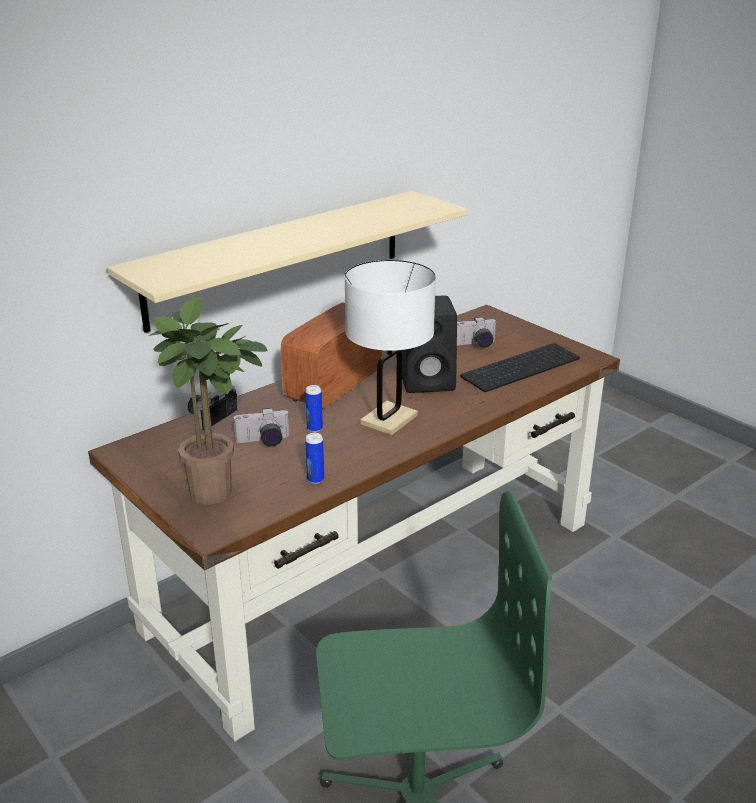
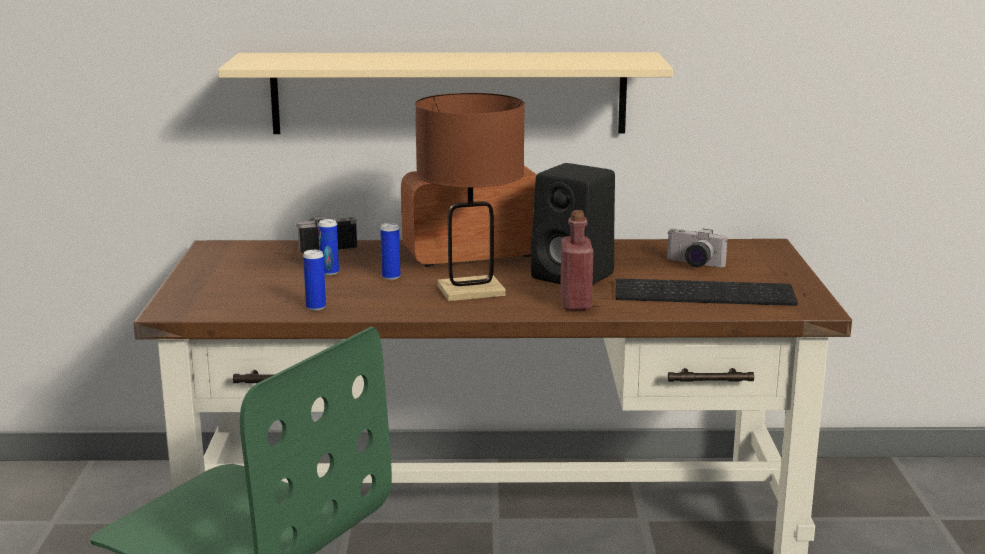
camera: 40 degrees right, 10 degrees down
(217, 494) = (222, 291): potted plant -> none
(263, 442) = (329, 272): camera -> can
(389, 419) = (471, 290): white table lamp -> brown table lamp
(469, 405) = (575, 303): none -> red bottle

